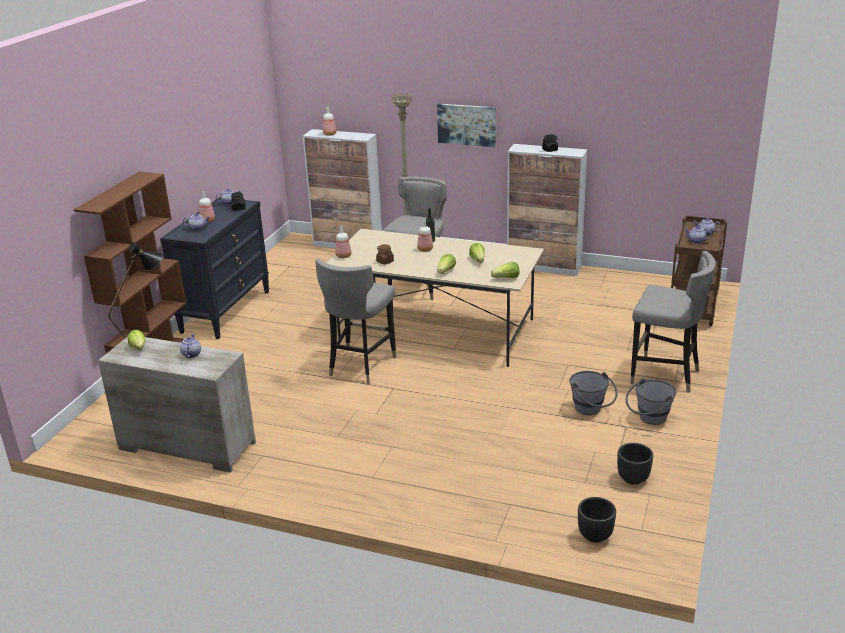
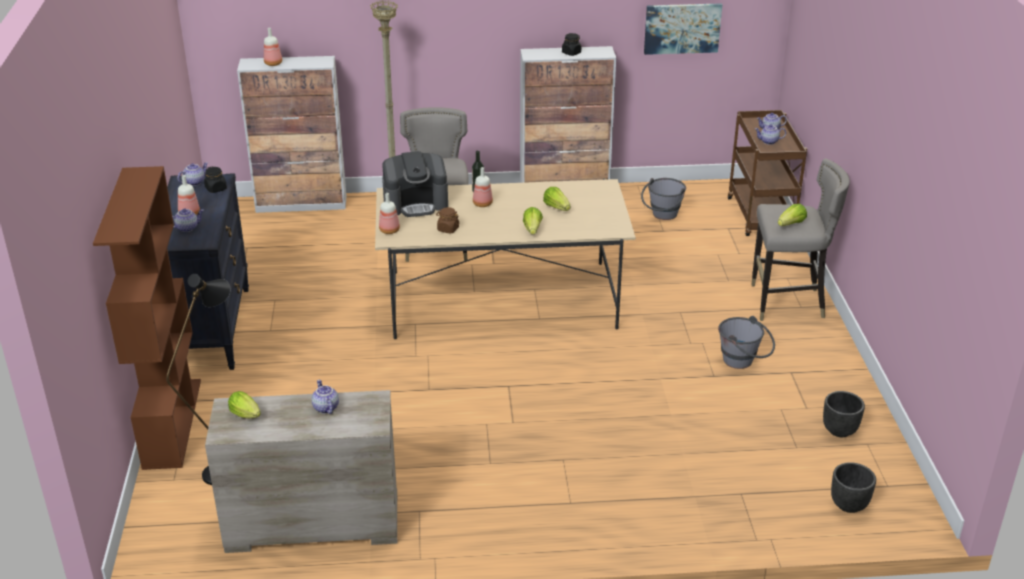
camera: 25 degrees left, 5 degrees up
(360, 366) = (446, 366): grey stool -> none
(378, 242) = (416, 203): none -> coffee machine
(466, 124) = (457, 31): picture -> picture (682, 28)
(506, 278) = (609, 225): lettuce -> lettuce (791, 224)
(649, 419) = (807, 358): grey bucket -> grey bucket (662, 216)

